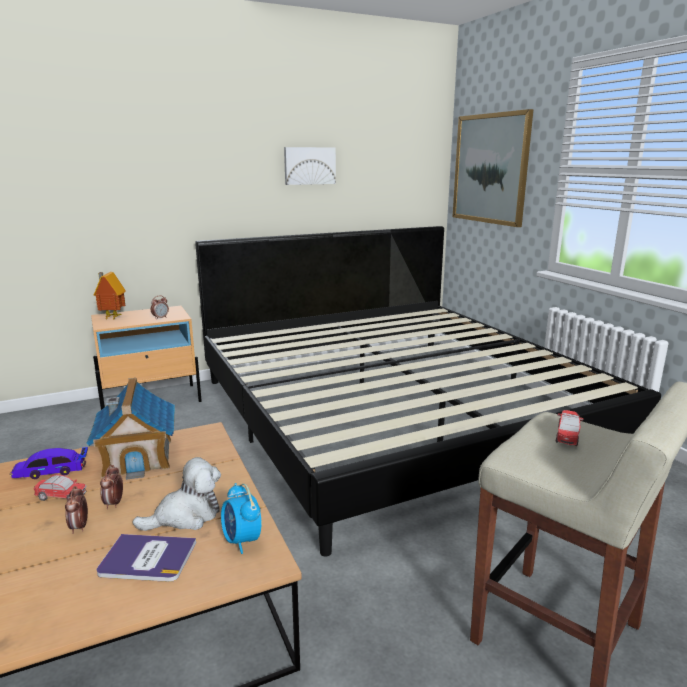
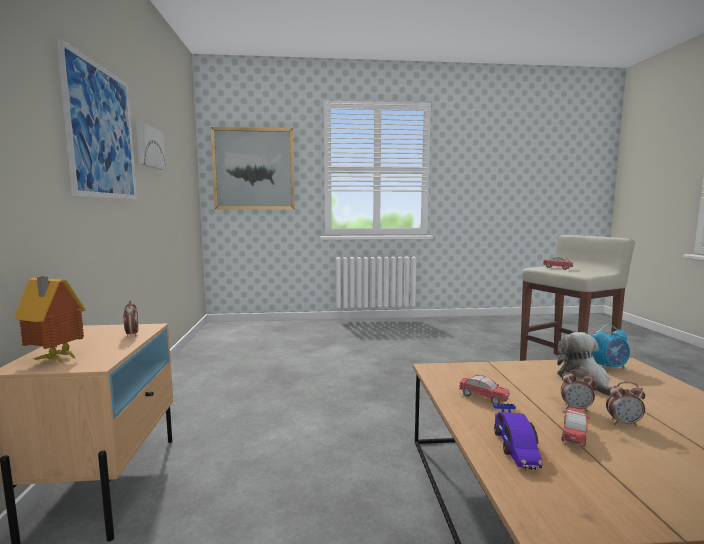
camera: 70 degrees left, 10 degrees down
(138, 457) = (483, 398): toy house -> toy car
(147, 559) = (650, 396): book -> none
(225, 168) = (102, 132): none -> picture
(396, 413) = (317, 356): bed -> none

